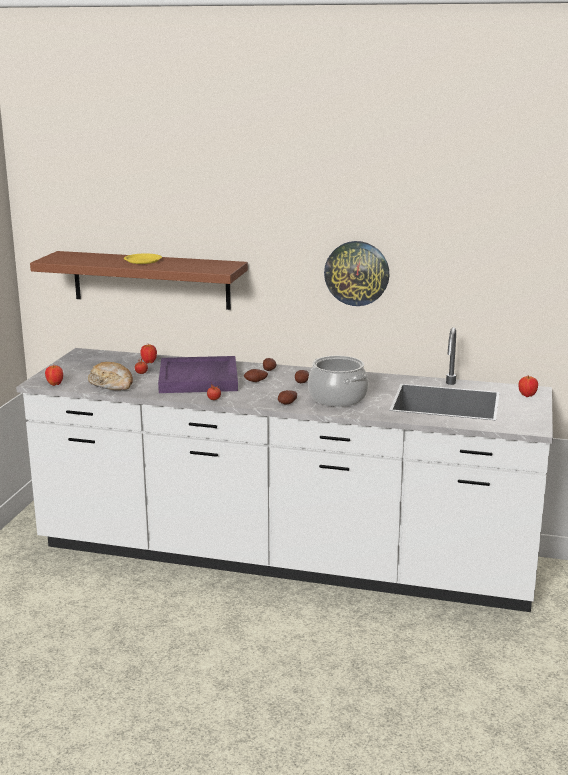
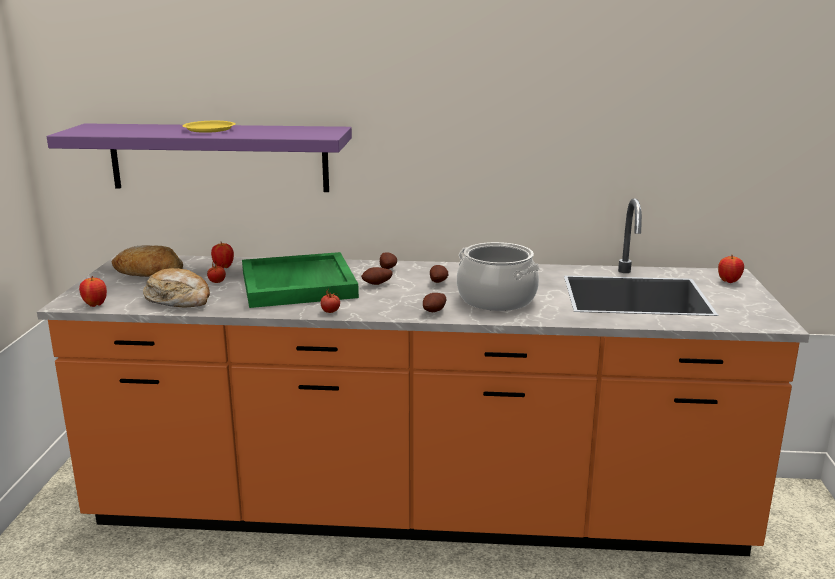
camera: 10 degrees left, 0 degrees up
(94, 364) = (148, 273): none -> bread
(151, 280) = (219, 157): brown shelf -> purple shelf
(199, 379) = (299, 285): purple tray -> green tray
(284, 559) = (417, 511): white counter -> orange counter
(357, 273) = (498, 135): wall clock -> none

